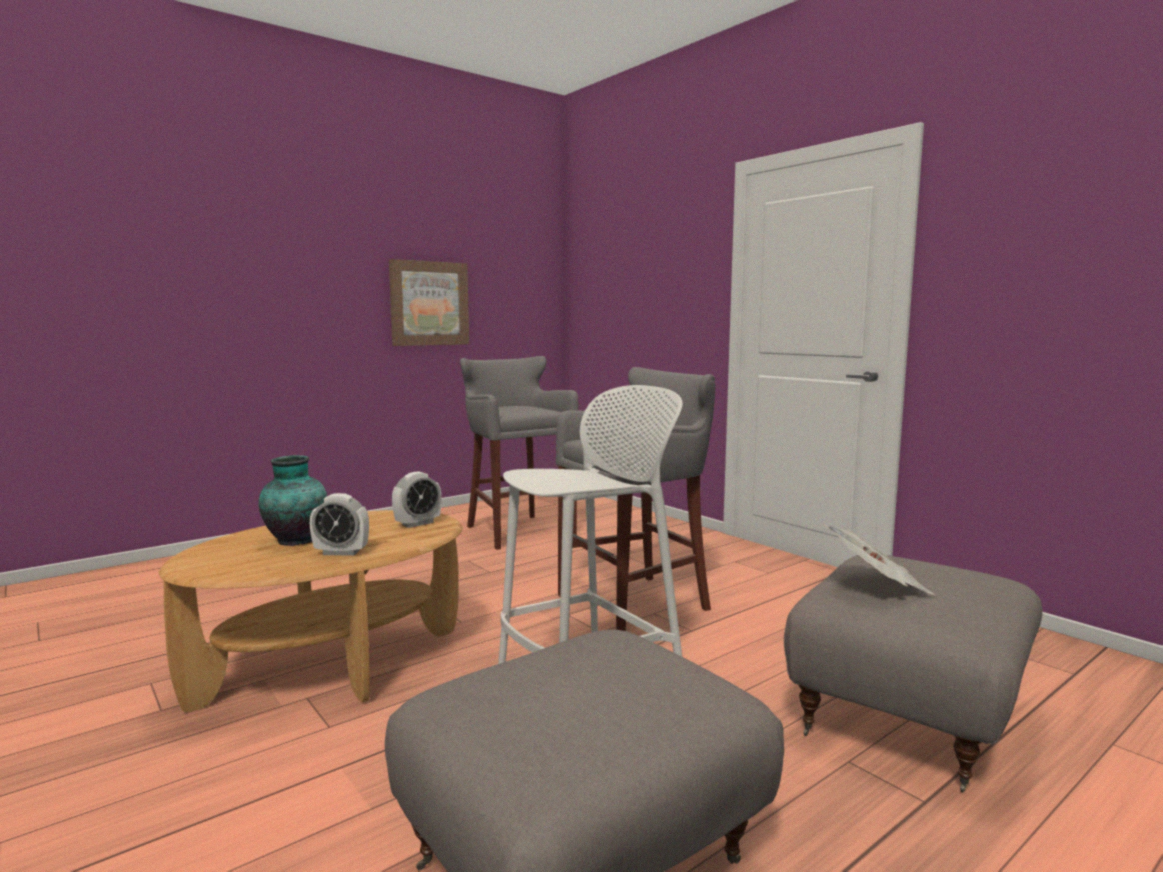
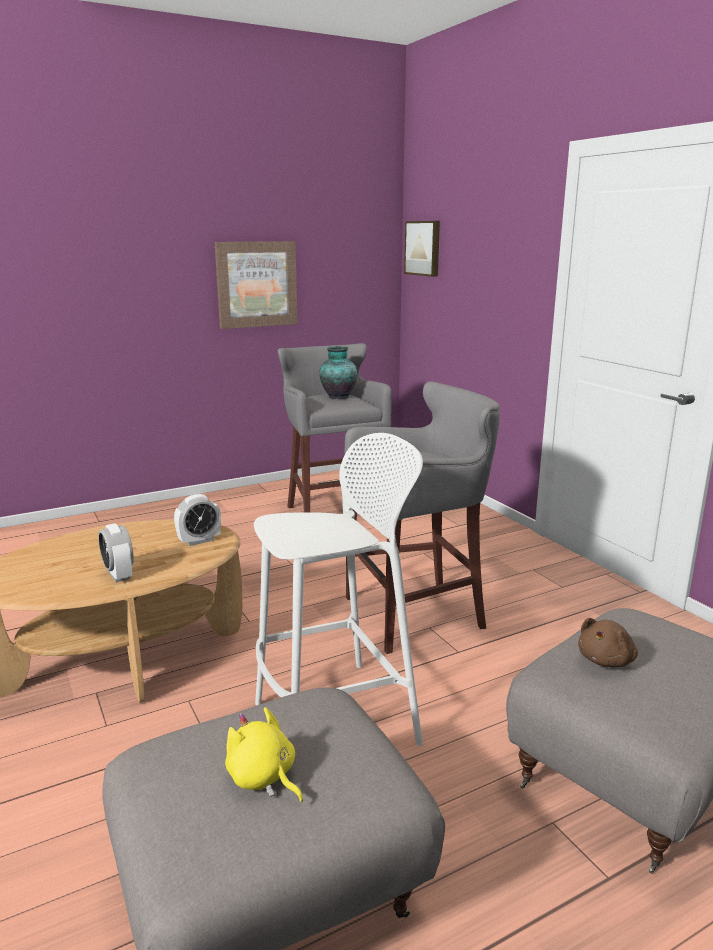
camera: 10 degrees right, 10 degrees up
(295, 541) = (86, 556): vase -> vase (338, 397)
(341, 552) = (119, 575): alarm clock -> alarm clock turned 45 degrees clockwise
(588, 698) = (263, 778): none -> yellow plush toy
(589, 274) = (424, 248): none -> picture
(876, 585) = (606, 660): newspaper -> brown plush toy

